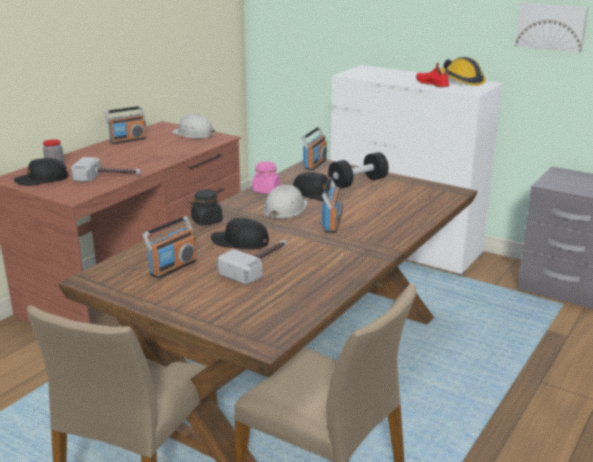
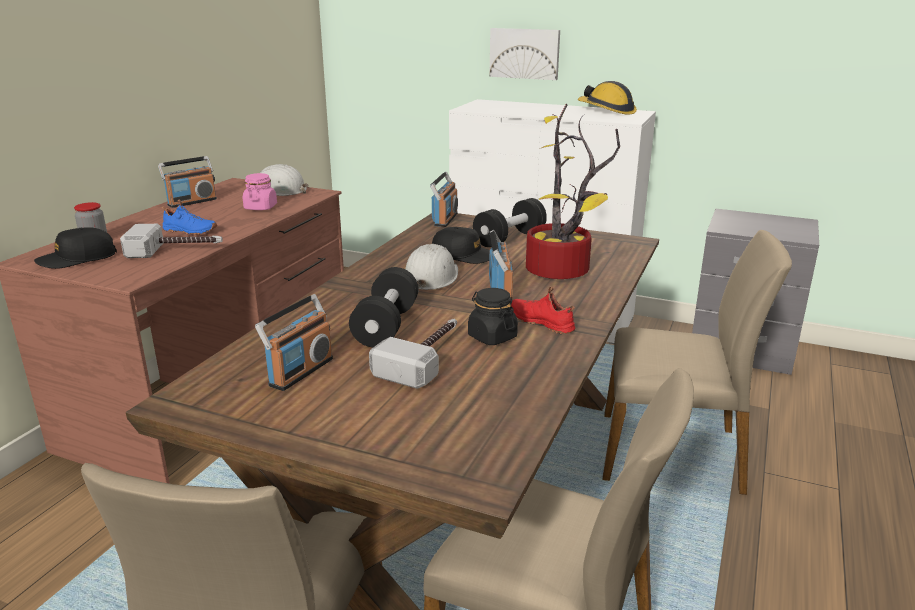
camera: 10 degrees left, 0 degrees up
(121, 163) = (189, 231): none -> blue shoe
(206, 221) = (329, 300): black jar -> black jar (492, 337)
(240, 242) = (386, 326): black cap -> black dumbbell
(266, 190) = (395, 255): pink jar -> pink jar (260, 207)
(385, 212) = (562, 272): none -> potted plant
(432, 84) = (576, 114): red shoe -> red shoe (542, 322)
(471, 361) = (672, 453): none -> beige chair
(551, 27) = (714, 39): picture -> picture (525, 53)

